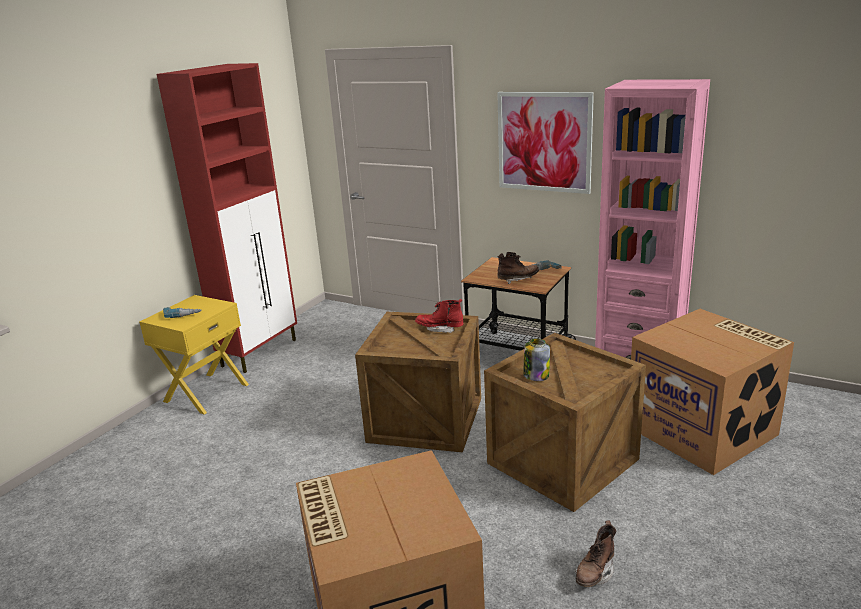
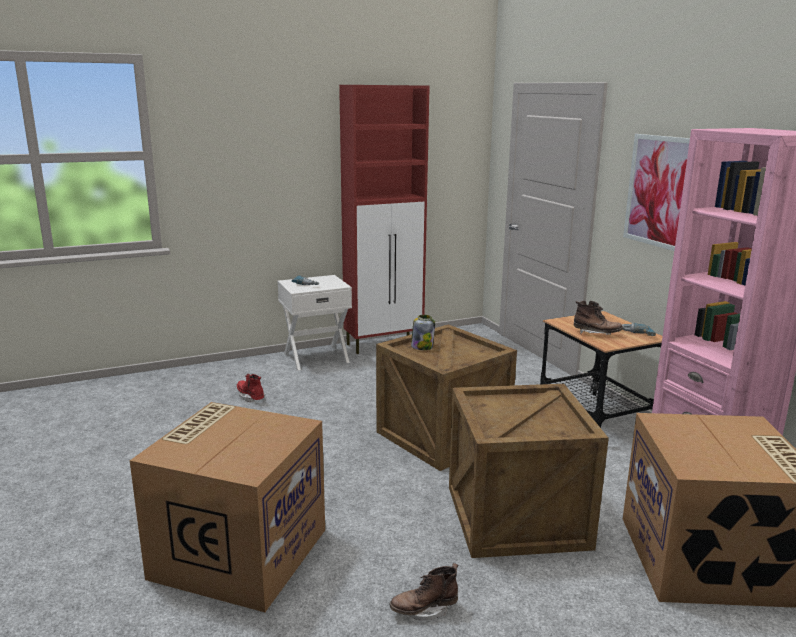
camera: 35 degrees right, 5 degrees down
(205, 392) = (316, 357): yellow nightstand -> white nightstand
(440, 329) = (473, 350): red boot -> red boot (250, 397)
(536, 375) = (494, 408): jar -> jar (422, 347)

